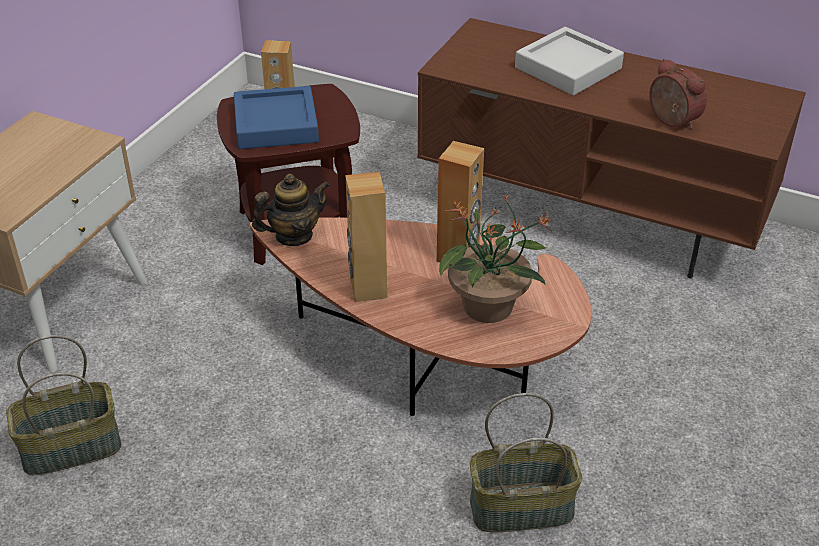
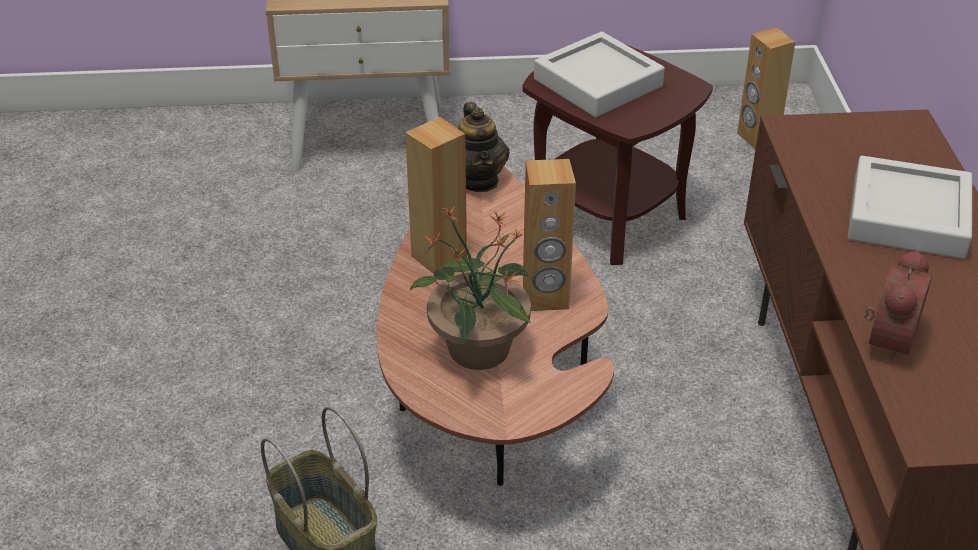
camera: 60 degrees right, 0 degrees up
(70, 449) = (212, 222): basket -> none
(276, 125) = (598, 83): blue tray -> grey tray
(293, 236) = (478, 180): teapot -> teapot turned 45 degrees clockwise

